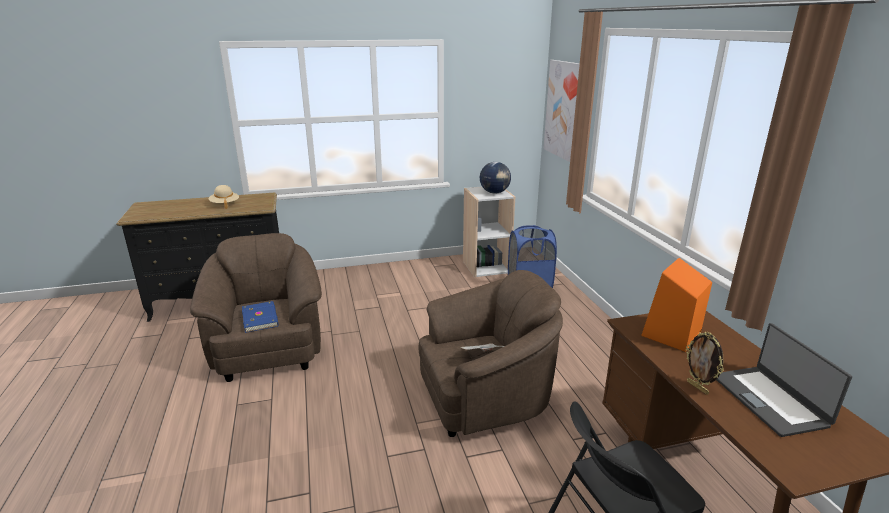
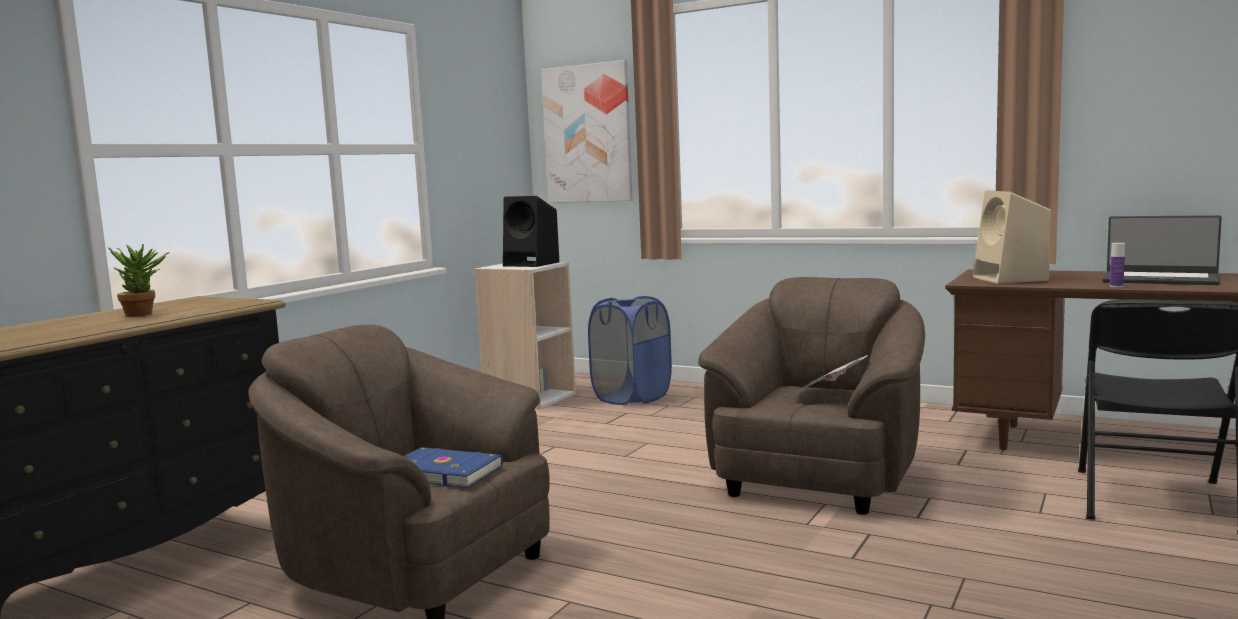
camera: 45 degrees left, 15 degrees down
(225, 204) = (145, 313): beige hat -> potted plant
(494, 192) = (533, 264): globe -> black speaker
(671, 335) = (1011, 279): orange speaker -> beige speaker
(698, 387) = (1116, 286): picture frame -> bottle

